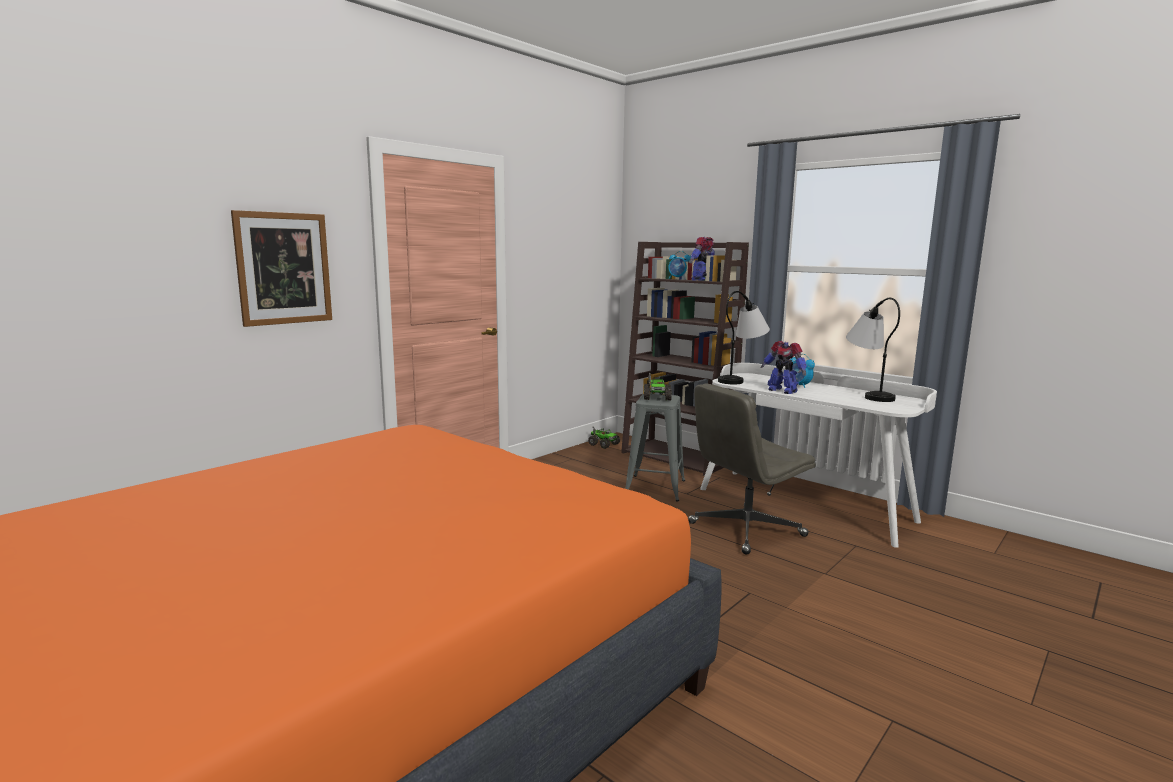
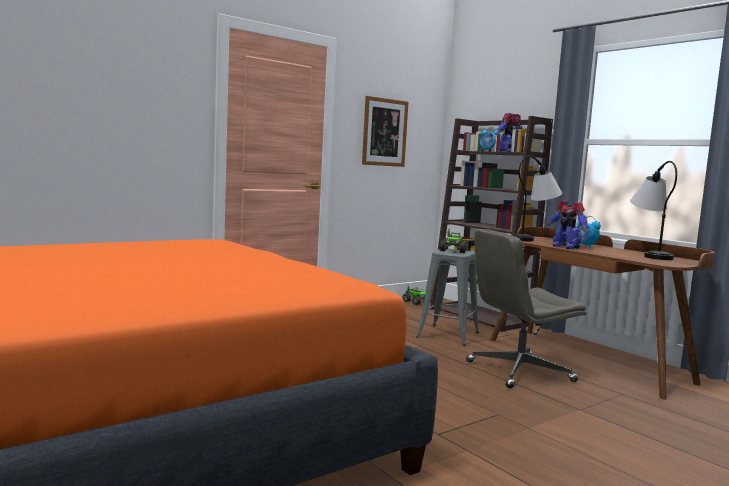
camera: 10 degrees right, 5 degrees down
(284, 268) = (139, 112): picture -> picture (384, 132)
(804, 504) = (587, 360): white desk -> brown desk

